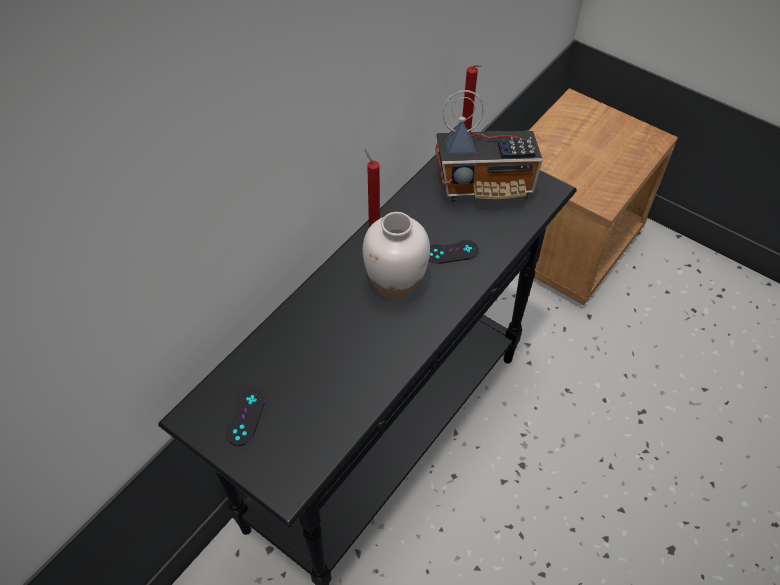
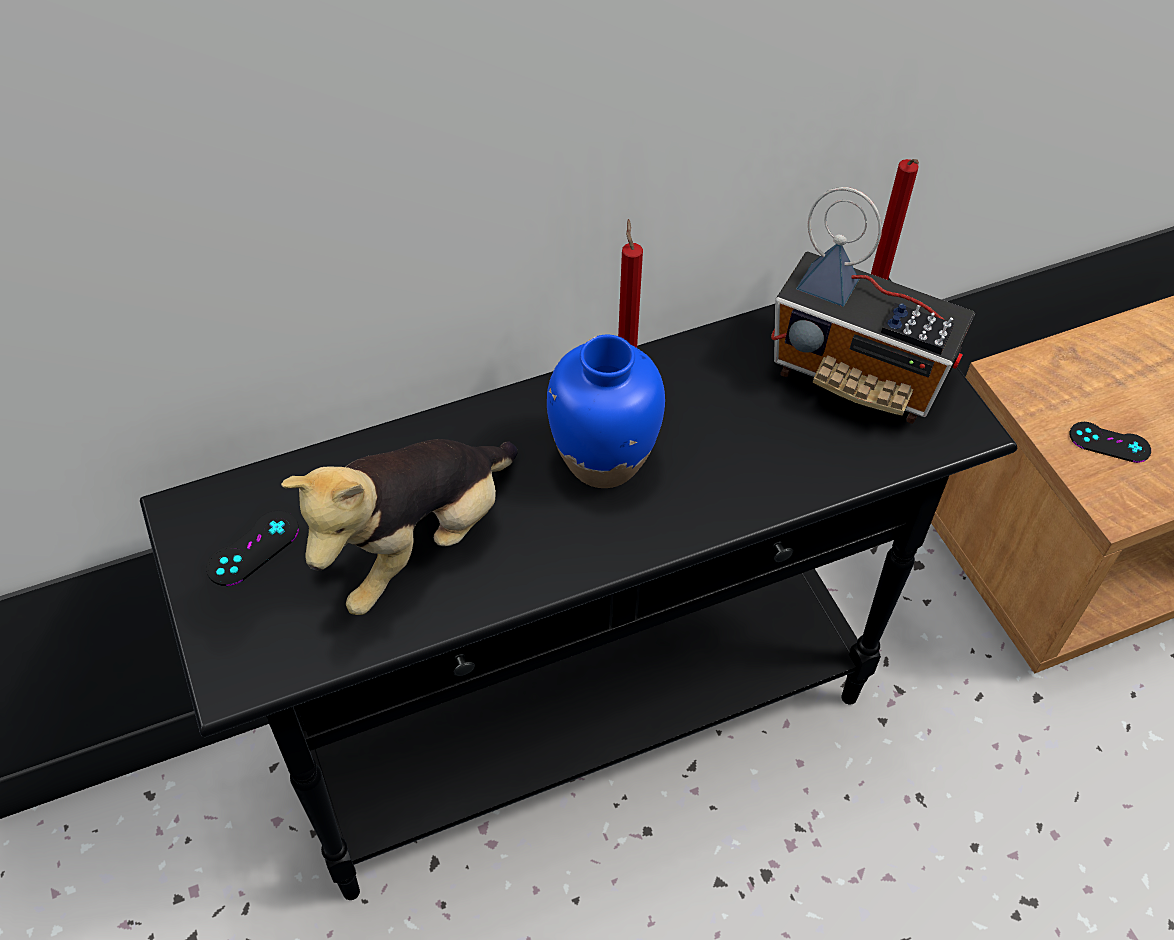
camera: 30 degrees right, 0 degrees up
(331, 371) = (416, 544): none -> plush toy
(396, 284) = (603, 462): white vase -> blue vase
(451, 252) = (726, 453): black game controller -> black game controller (1109, 442)

